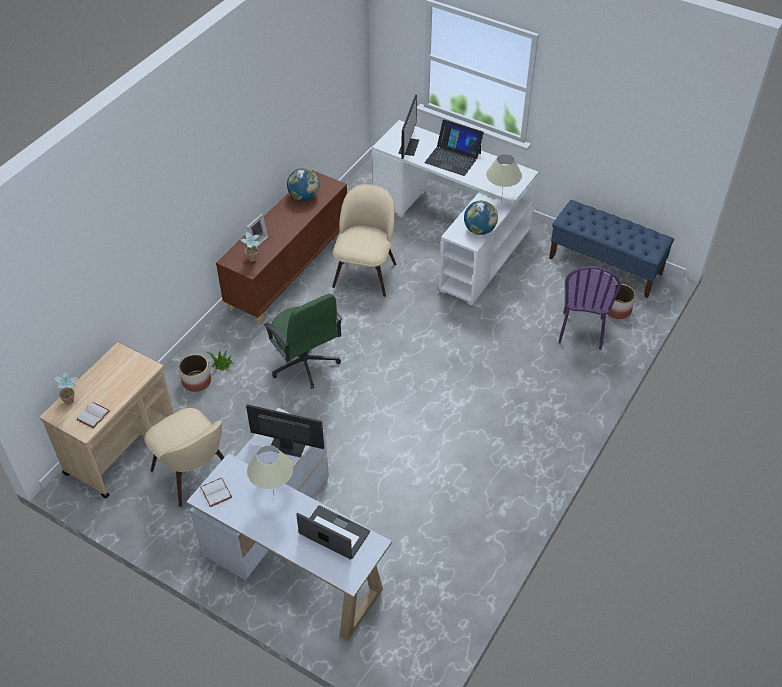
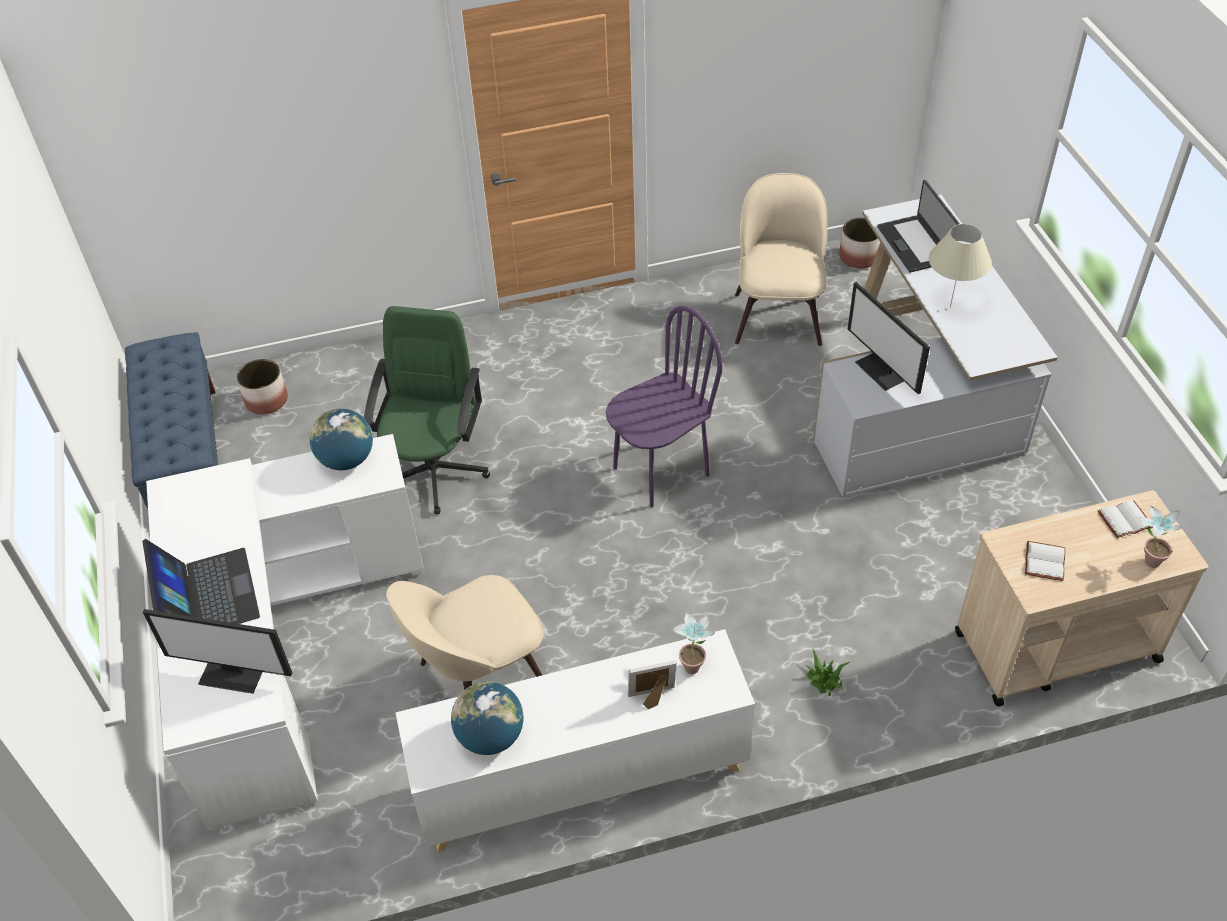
camera: 135 degrees left, 0 degrees up
(194, 474) = (974, 548): beige chair -> beige chair (777, 315)
(196, 381) = (882, 676): planter -> planter (859, 256)
(217, 492) = (1014, 345): white book -> white book (1043, 561)
(289, 270) = (580, 778): brown cabinet -> white cabinet
(304, 363) = (709, 598): green office chair -> green office chair (435, 470)
(408, 146) = (233, 673): monitor -> monitor turned 135 degrees counterclockwise
(501, 203) = (259, 480): beige table lamp -> none
(581, 330) = (340, 406): purple chair -> purple chair (660, 471)

